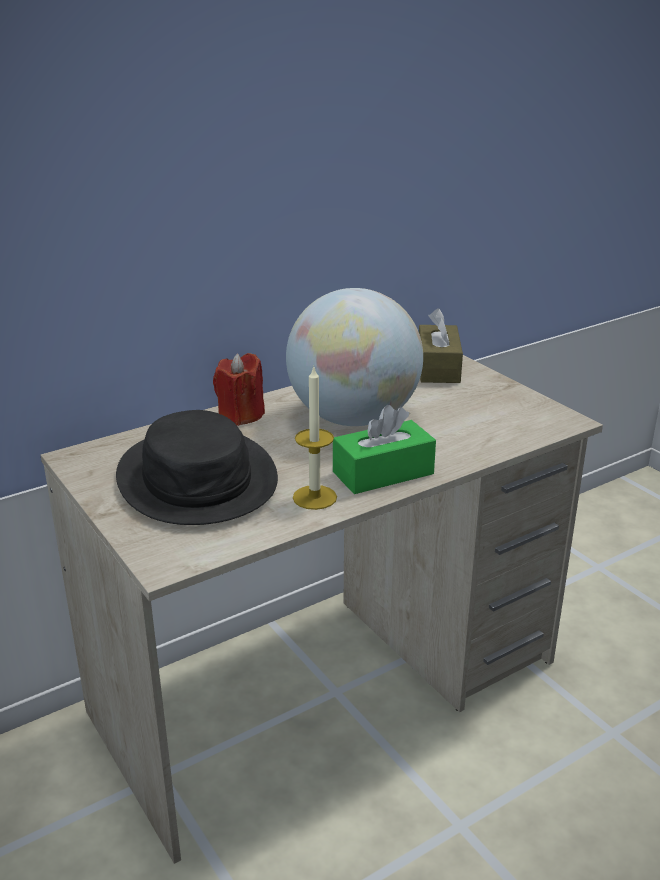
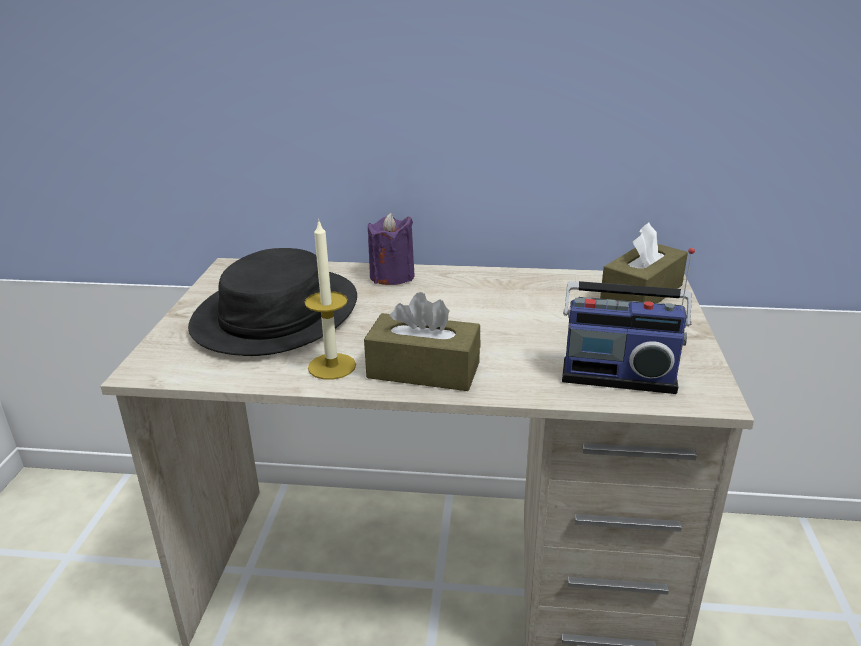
camera: 40 degrees right, 0 degrees up
(241, 415) = (392, 276): red candle -> purple candle
(353, 418) = (479, 312): globe -> none
(383, 473) = (423, 370): green tissue box -> brown tissue box
(502, 427) = (618, 375): none -> radio

